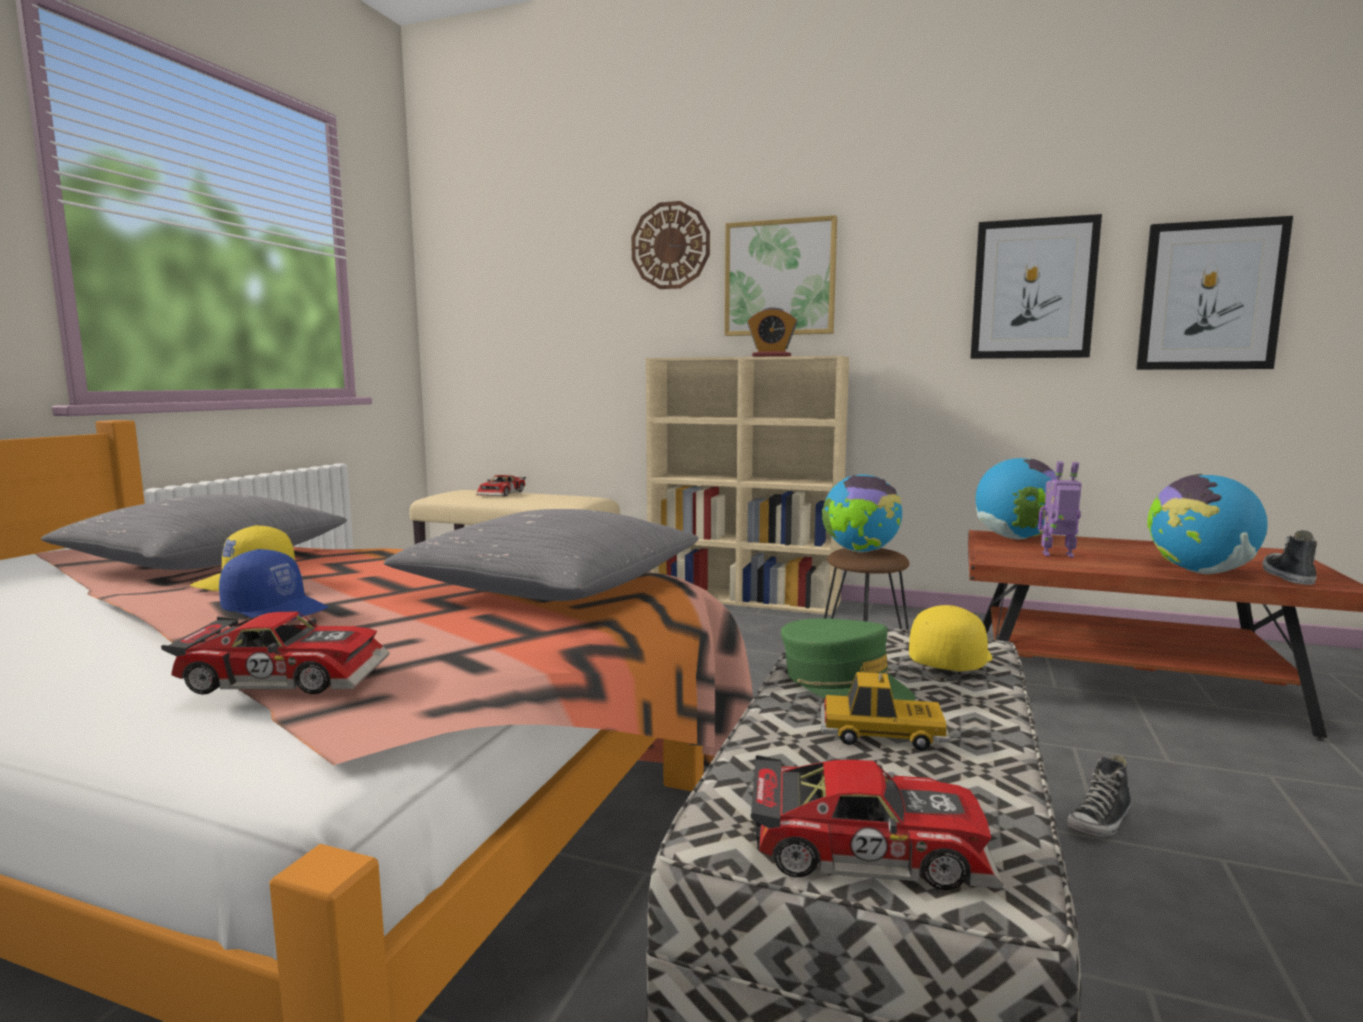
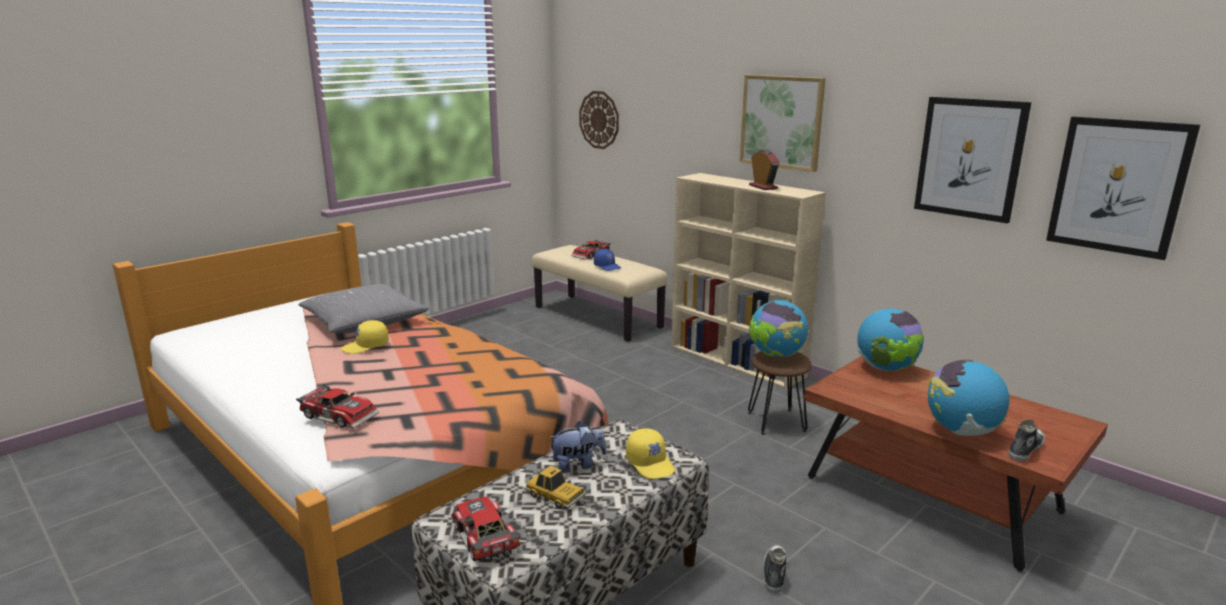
camera: 25 degrees right, 10 degrees up
(277, 610) = (363, 372): blue cap -> blue cap (607, 266)
(551, 588) = (489, 377): grey pillow -> none
(670, 246) = (709, 86): wall clock -> wall clock (599, 120)
(771, 356) = (763, 187): alarm clock -> alarm clock turned 150 degrees counterclockwise
(843, 683) = (578, 465): green cap -> plush toy
(866, 844) = (482, 538): toy car -> toy car turned 150 degrees counterclockwise
(950, 659) = (651, 464): yellow cap -> yellow cap turned 90 degrees clockwise
(1058, 555) = (885, 393): toy robot -> none
(1100, 821) = (774, 573): shoe -> shoe turned 120 degrees clockwise

